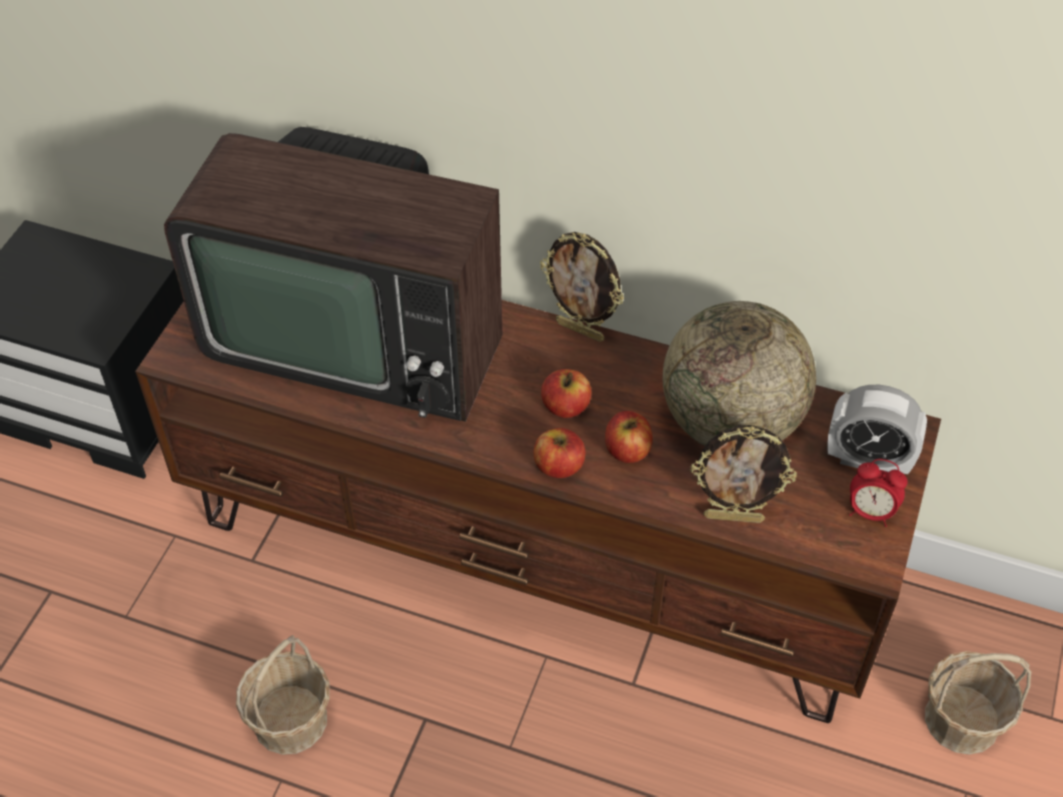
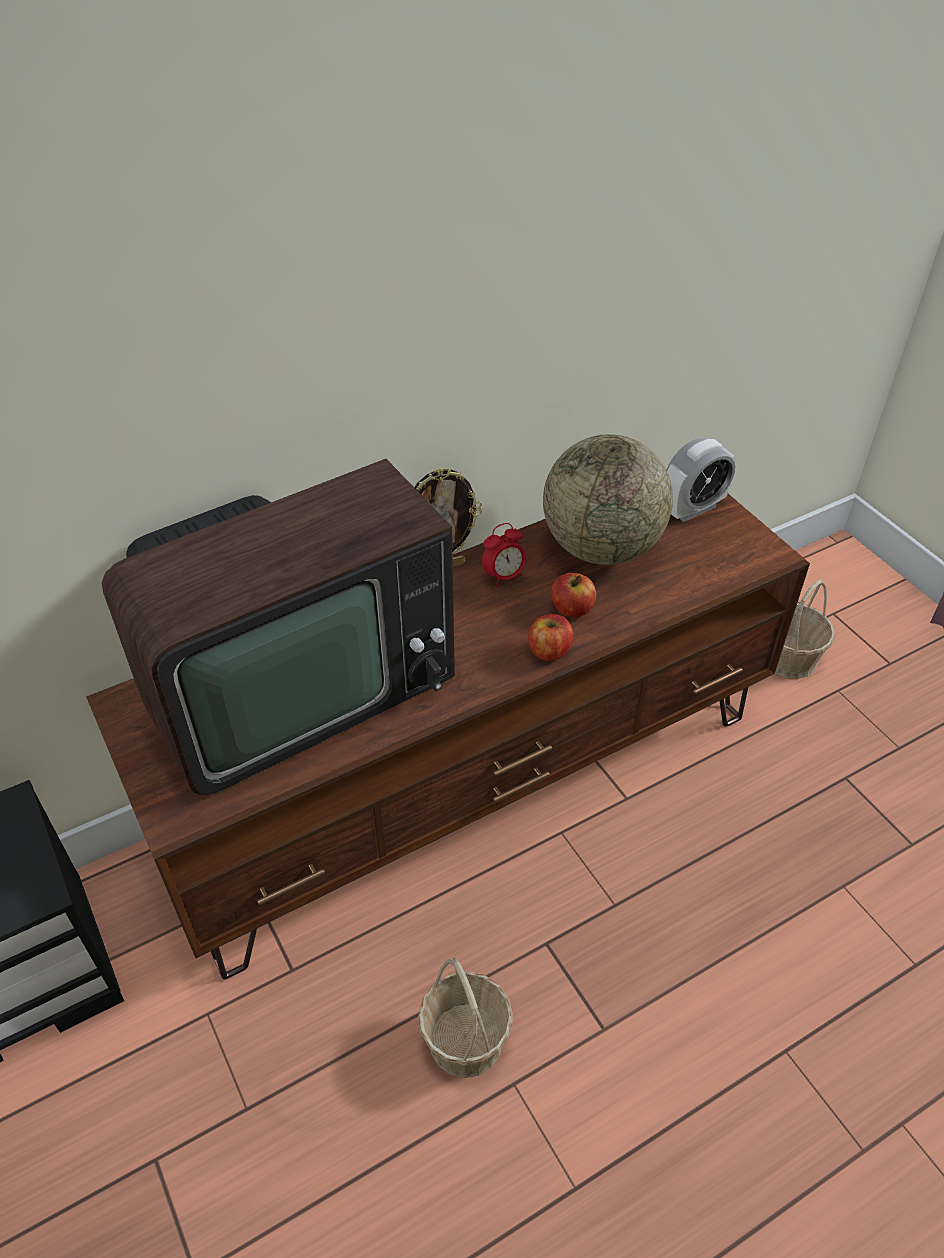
camera: 50 degrees left, 5 degrees down
(565, 406) = (500, 615): apple -> none
(733, 517) = (679, 593): picture frame -> none
(870, 512) = (734, 533): alarm clock -> alarm clock (504, 576)

